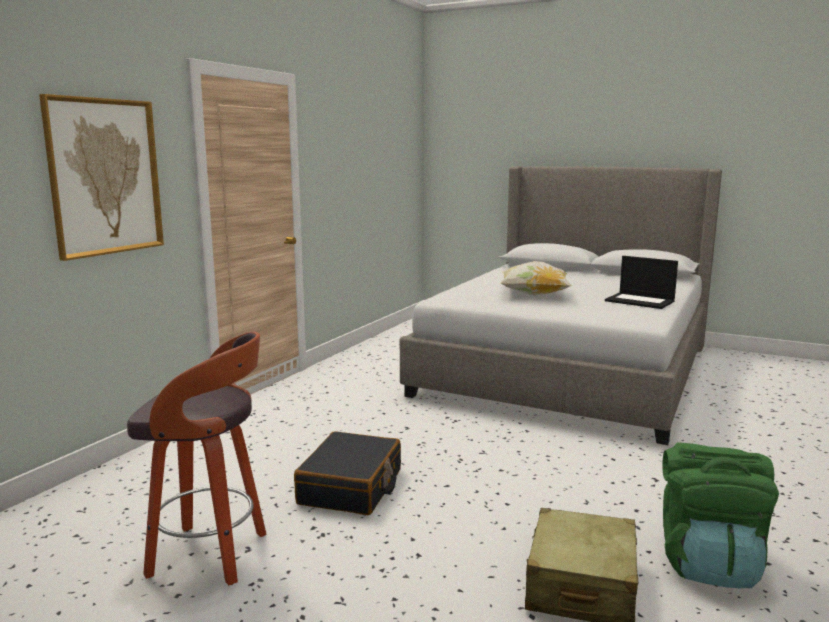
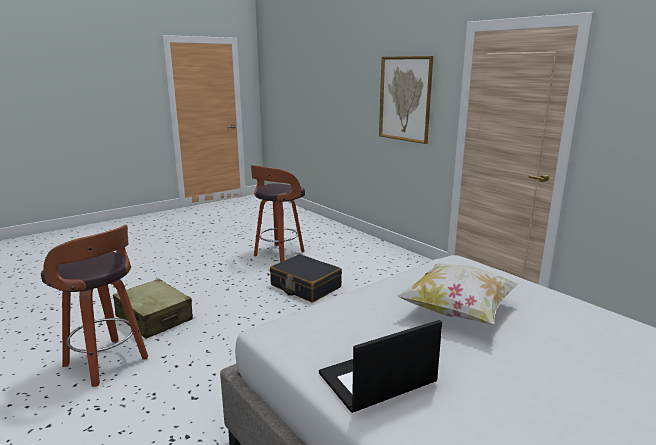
camera: 115 degrees right, 5 degrees up
(709, 563) = (108, 363): green backpack -> stool

